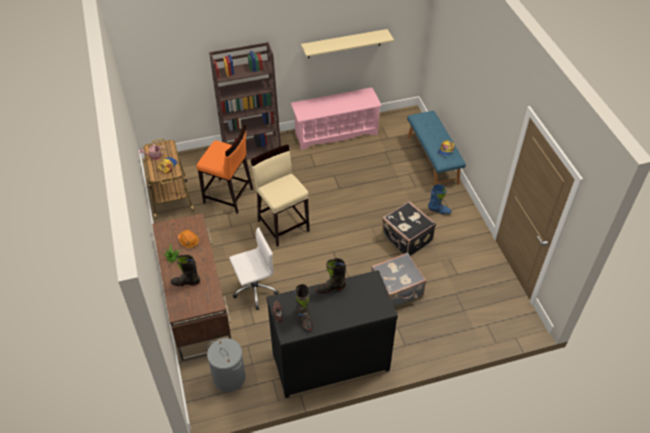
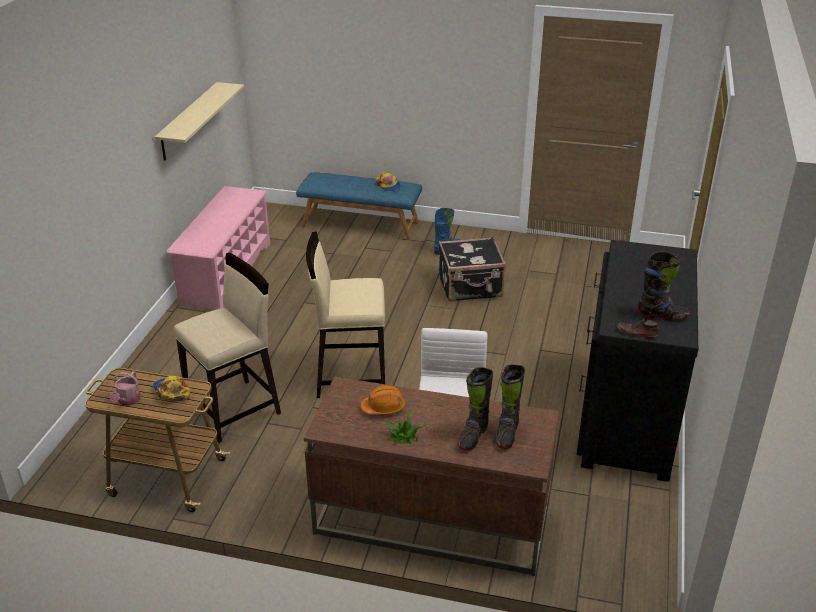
camera: 60 degrees left, 15 degrees down
(229, 196) = (235, 410): orange stool -> beige stool
(229, 377) = (600, 529): grey laundry basket -> none
(252, 149) = (163, 354): brown bookcase -> none
(330, 288) = (620, 280): black boot -> black boot (506, 434)
(397, 291) = (549, 324): grey suitcase -> none

